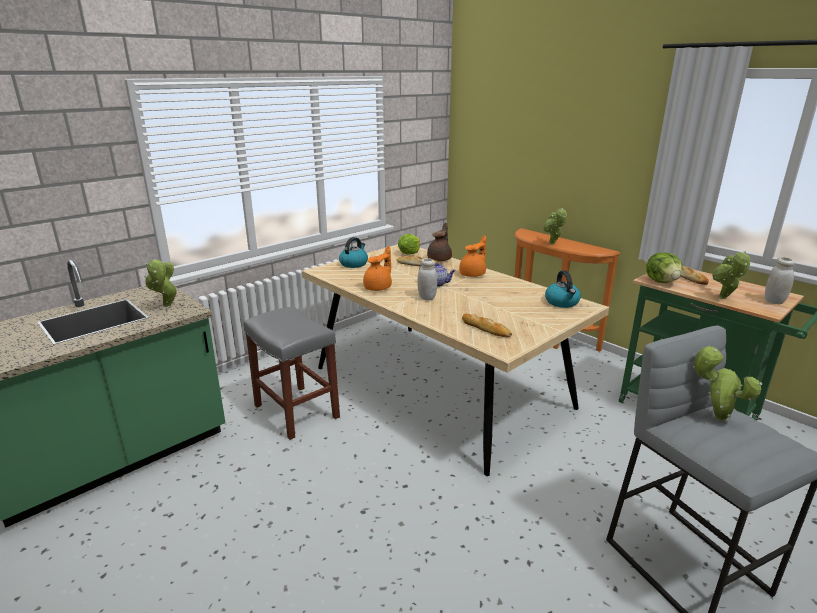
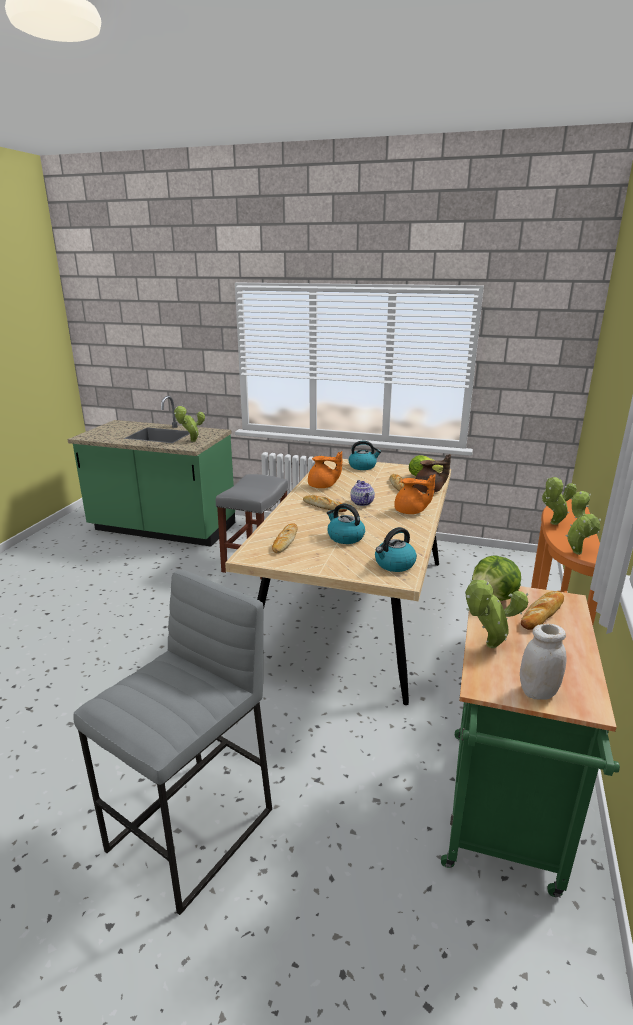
camera: 60 degrees right, 0 degrees up
(427, 298) = (324, 506): white jar -> bread
(499, 306) = (345, 537): none -> kettle
(715, 417) = (188, 676): potted plant -> potted plant (576, 551)

